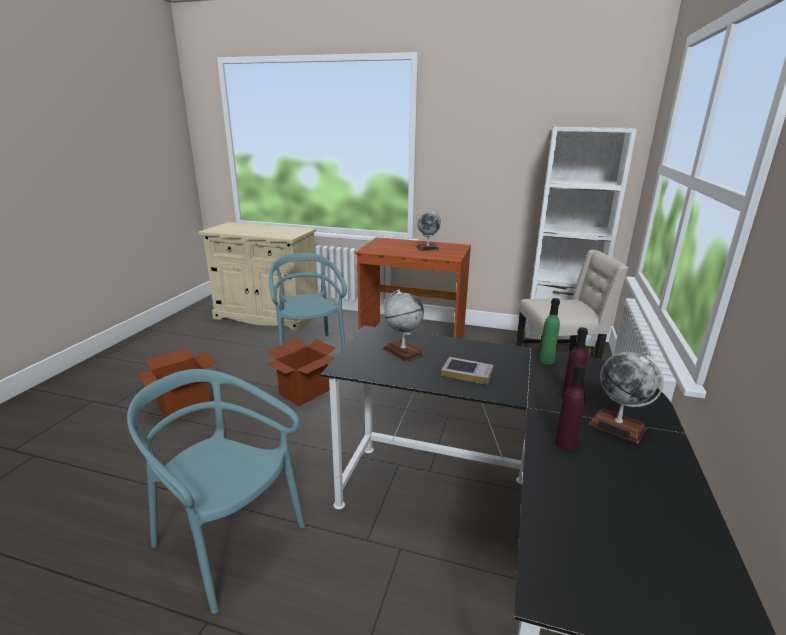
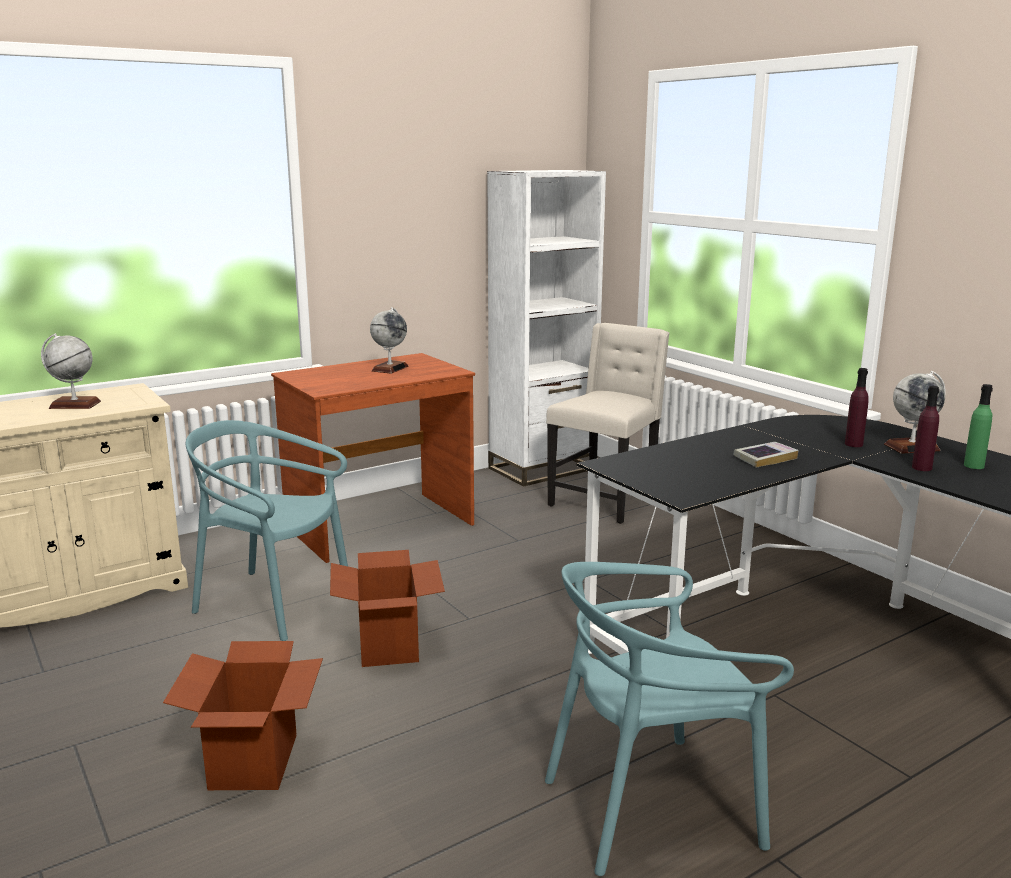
camera: 50 degrees left, 5 degrees down
(403, 351) = (679, 465): globe -> globe (74, 405)
(546, 360) = (776, 429): green bottle -> green bottle (973, 466)

